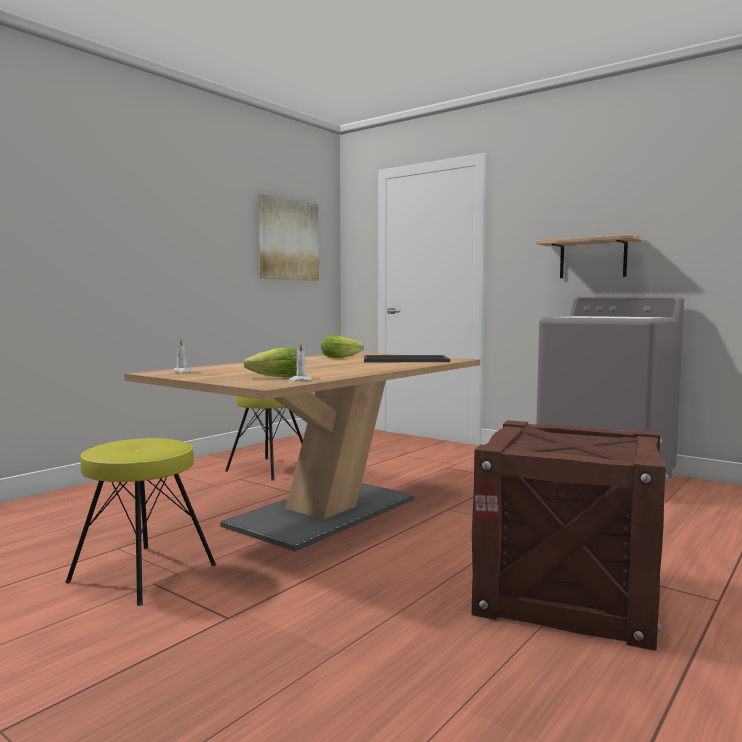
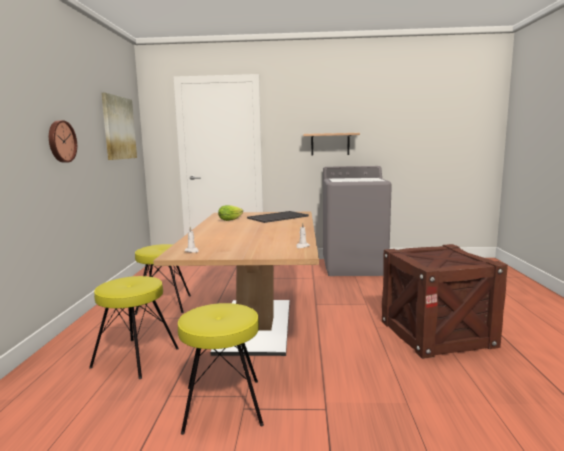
camera: 35 degrees left, 5 degrees up
(154, 508) = (135, 357): none -> yellow stool
(173, 248) = (61, 141): none -> wall clock
(273, 377) = (275, 246): lettuce -> none

